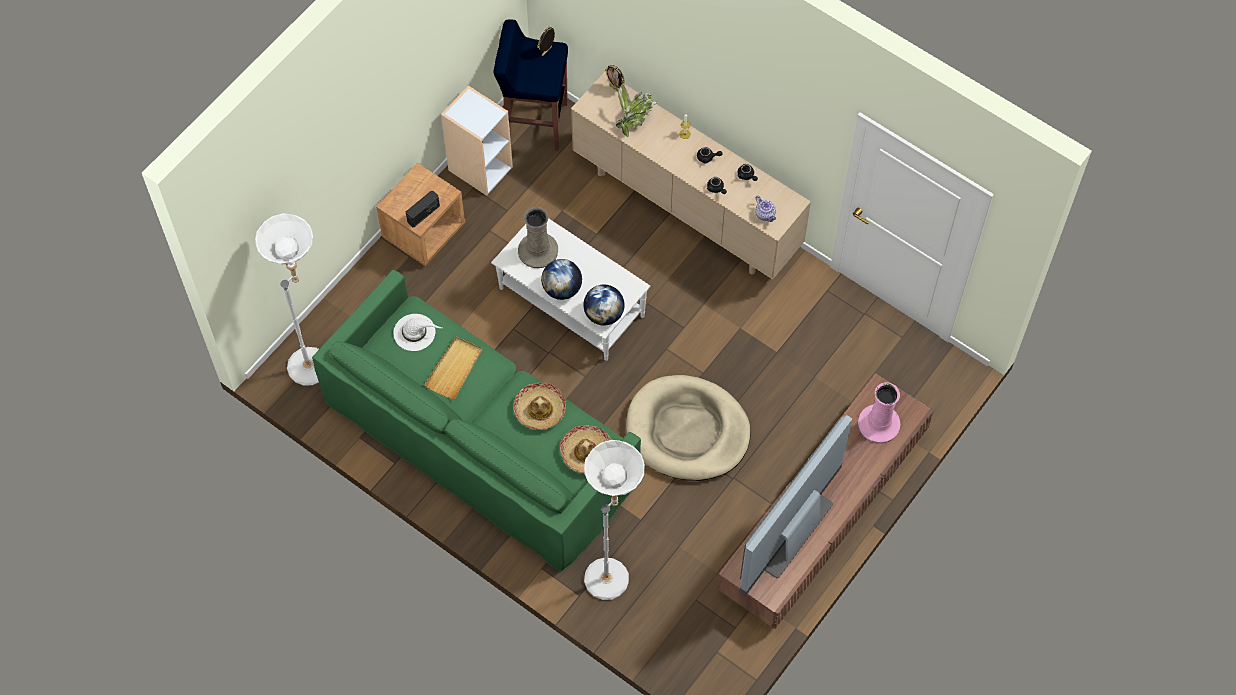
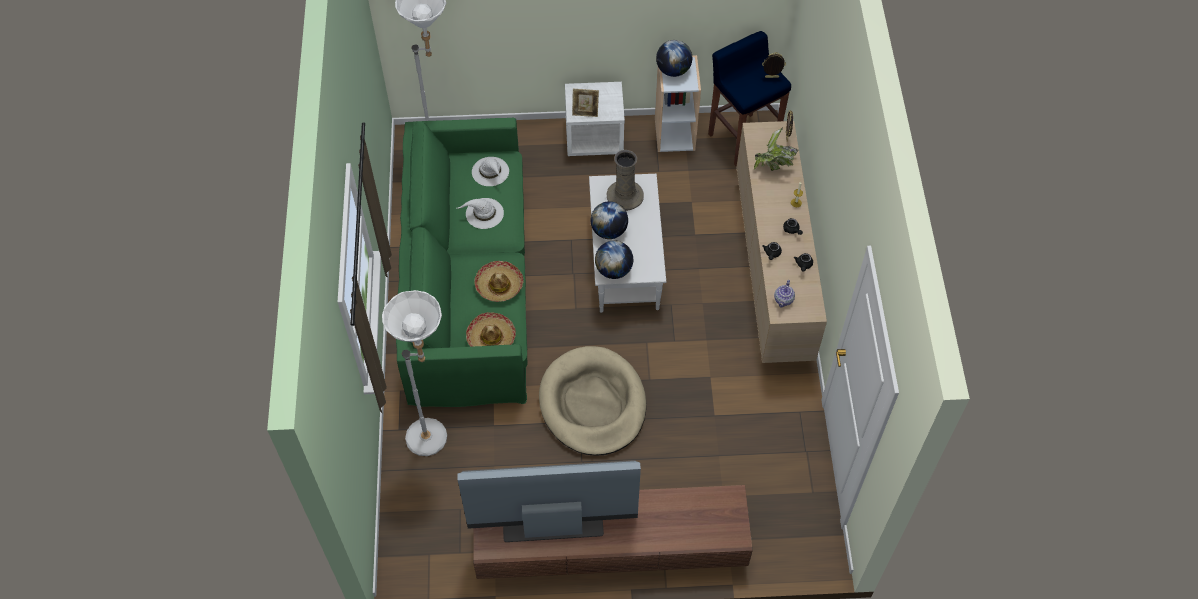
camera: 50 degrees right, 5 degrees down
(423, 214) = (585, 112): radio -> picture frame
(424, 231) = (595, 138): brown nightstand -> white nightstand
(455, 369) = (484, 213): beige tray -> white hat
(467, 114) = (673, 70): none -> globe
(878, 424) = (702, 519): pink vase -> none

